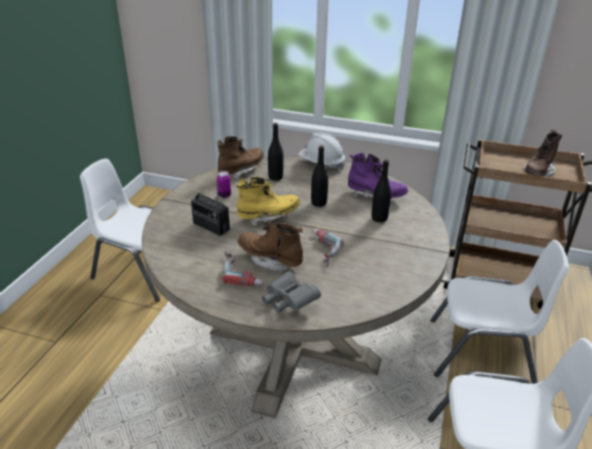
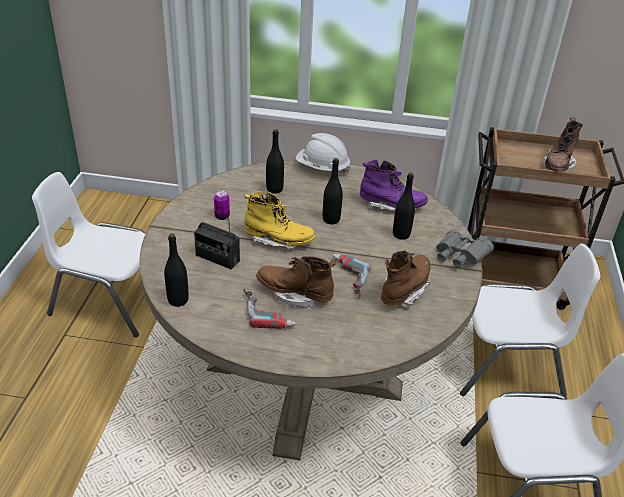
camera: 10 degrees left, 5 degrees up
(167, 256) = (178, 300): none -> black bottle
(241, 170) = (232, 182): brown boot -> brown boot (404, 290)
(268, 216) = (279, 241): yellow boot -> yellow boot turned 45 degrees clockwise
(288, 302) = (326, 343): grey binoculars -> grey binoculars (459, 257)

